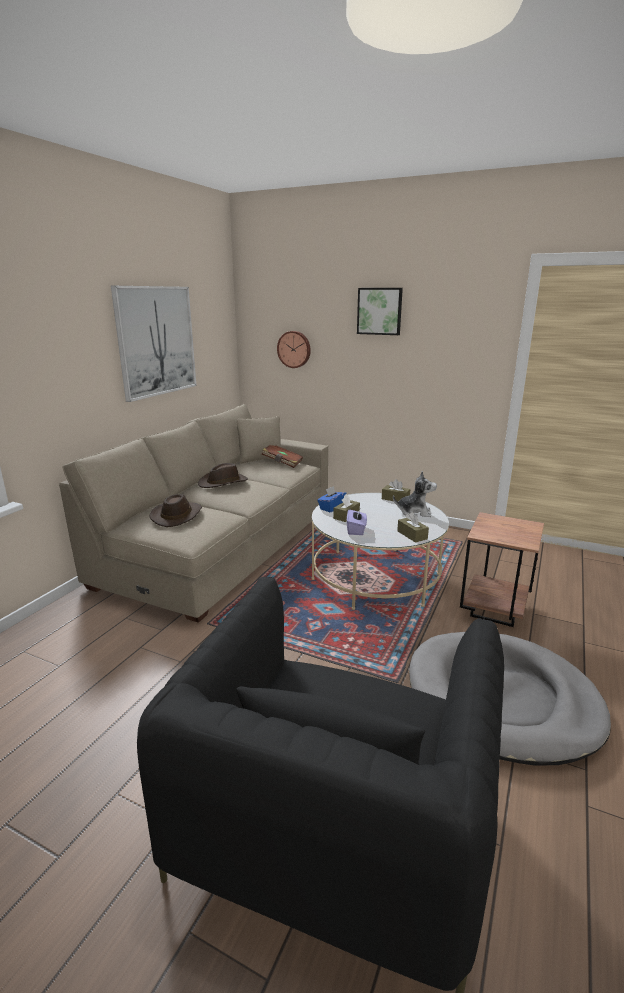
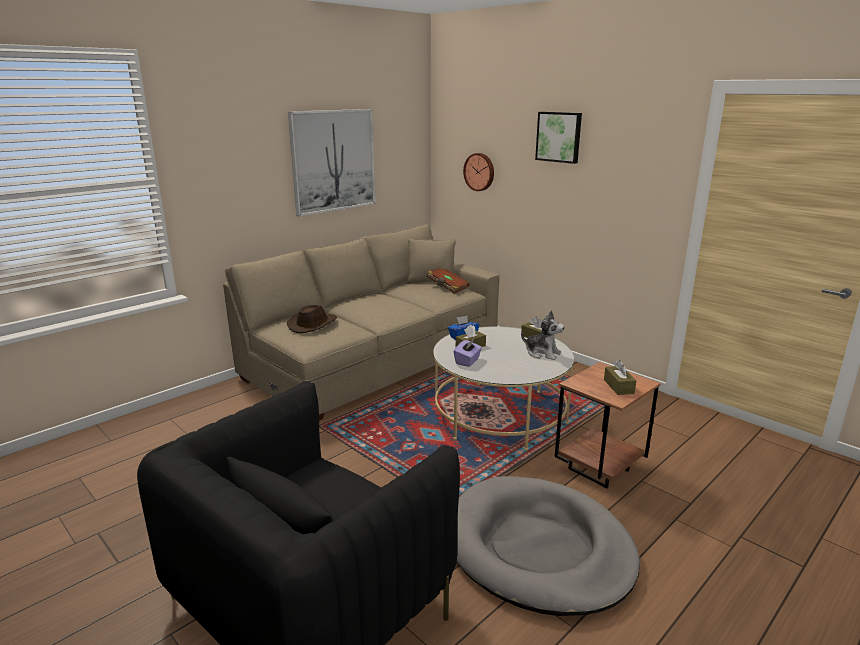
camera: 20 degrees right, 0 degrees up
(223, 482) = (374, 299): brown hat -> none
(412, 535) = (518, 374): brown tissue box -> brown tissue box (618, 386)

